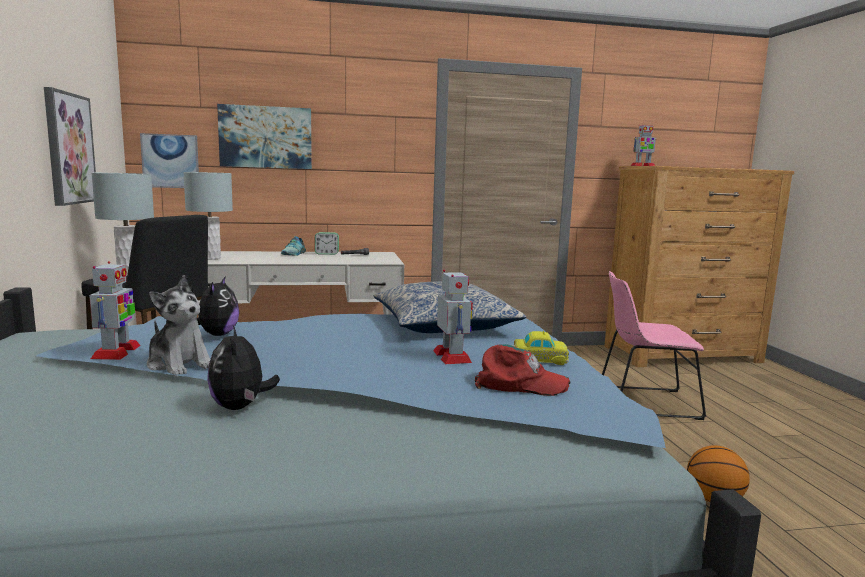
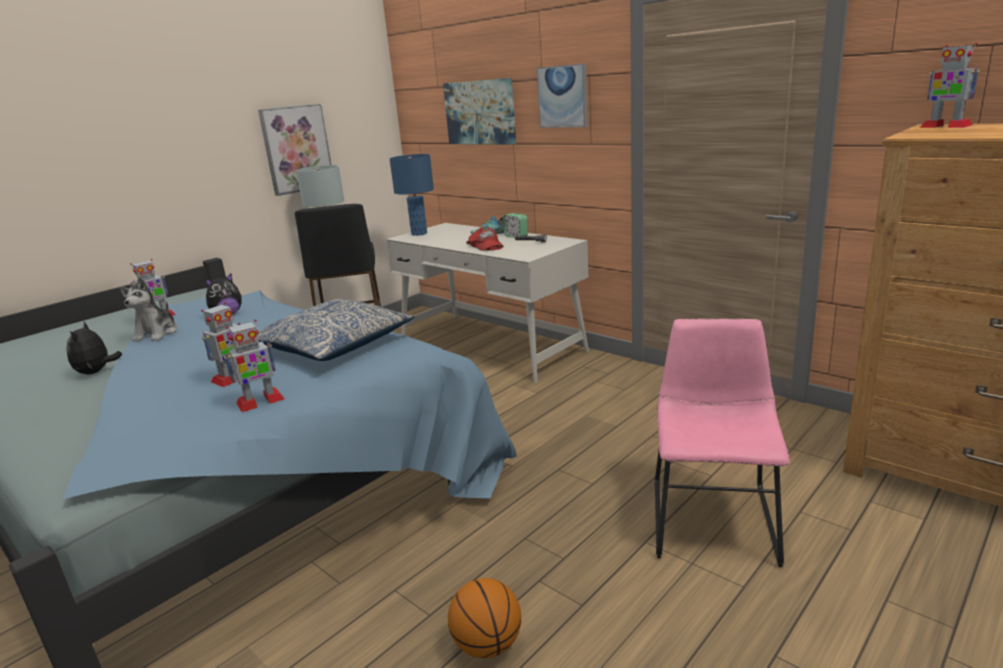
camera: 55 degrees right, 10 degrees up
(170, 161) = (423, 140): picture -> picture (563, 96)
(211, 258) = (419, 233): grey table lamp -> blue table lamp
(240, 407) = (96, 372): plush toy -> plush toy turned 45 degrees counterclockwise
(520, 383) = (180, 415): red cap -> red cap (485, 245)
(538, 359) = (260, 401): toy car -> toy robot
(643, 402) = (712, 516): pink chair -> pink chair turned 45 degrees clockwise

